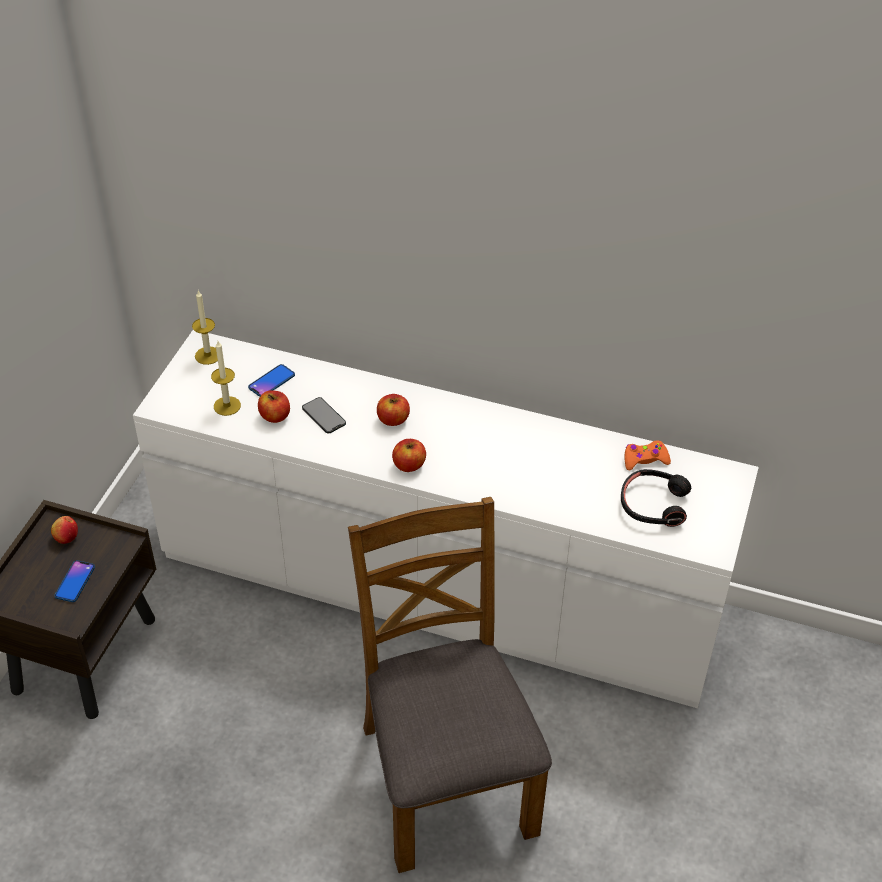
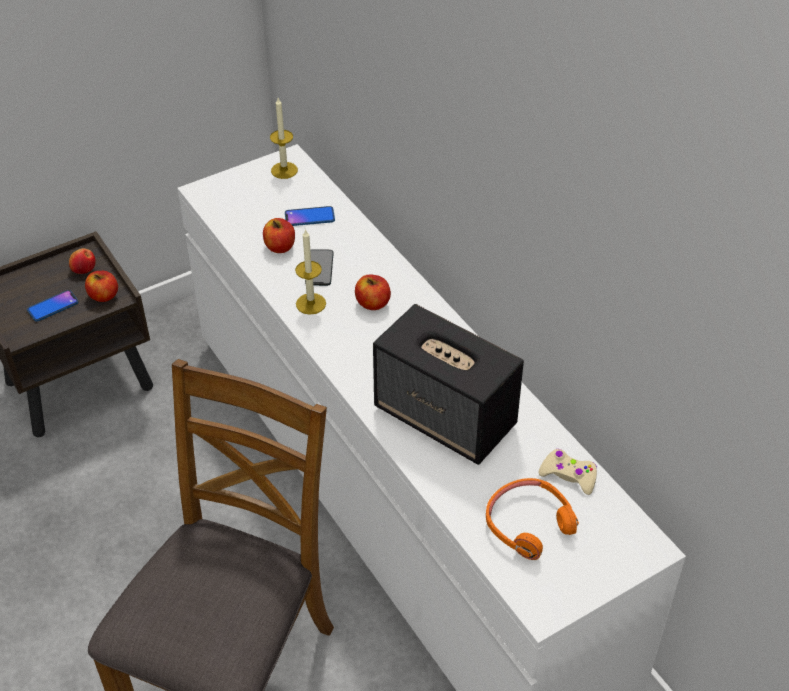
camera: 40 degrees right, 0 degrees up
(227, 406) = (253, 218): candle -> candle (311, 303)
(409, 465) = (342, 350): apple -> apple (104, 296)
(530, 468) = (446, 417): none -> speaker
(645, 459) = (568, 475): orange game controller -> beige game controller
(653, 504) = (528, 524): black headphones -> orange headphones

